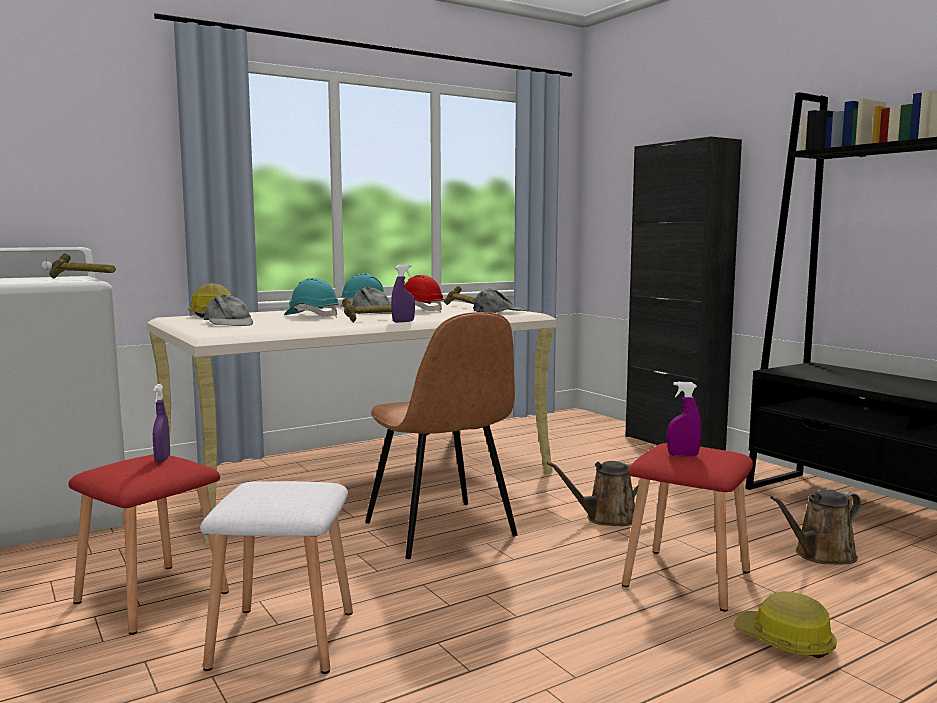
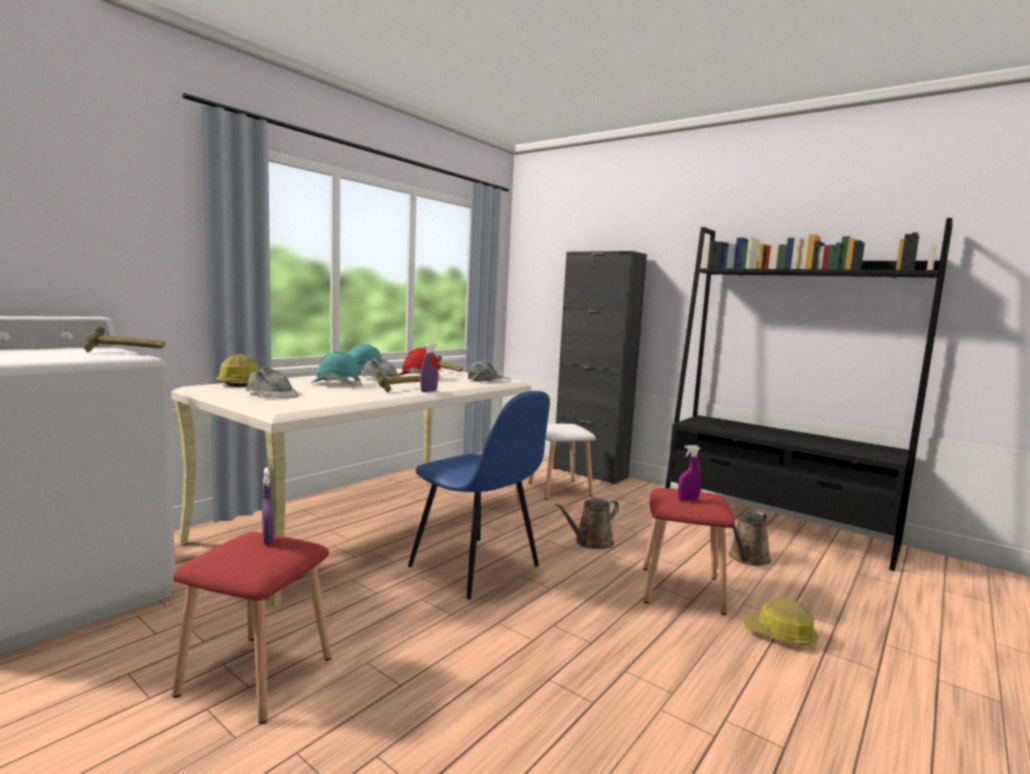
camera: 20 degrees left, 0 degrees up
(282, 638) = (415, 699): white stool -> white stool (559, 489)
(441, 531) = (476, 567): brown chair -> blue chair

